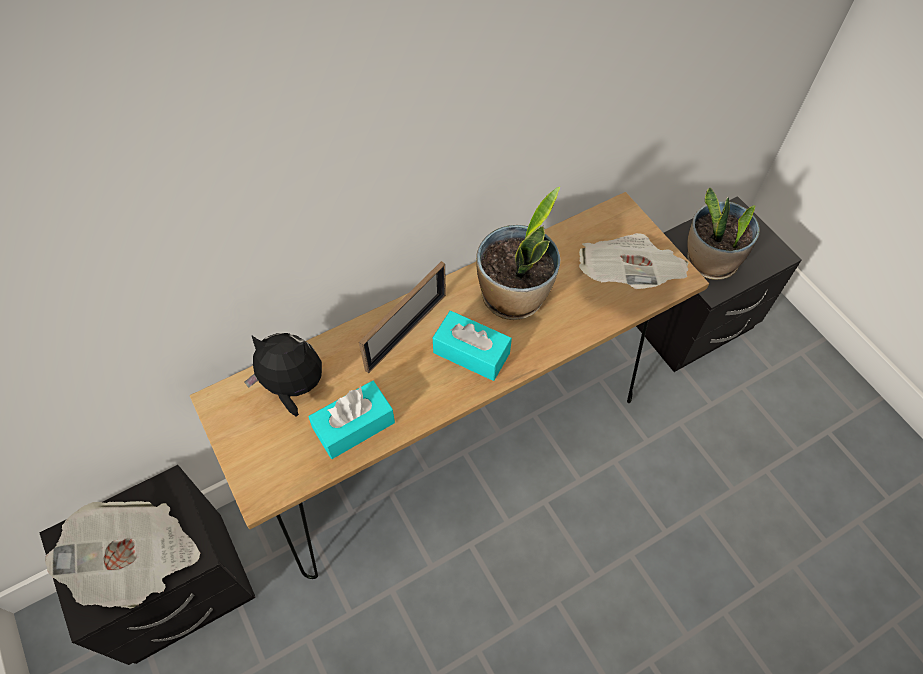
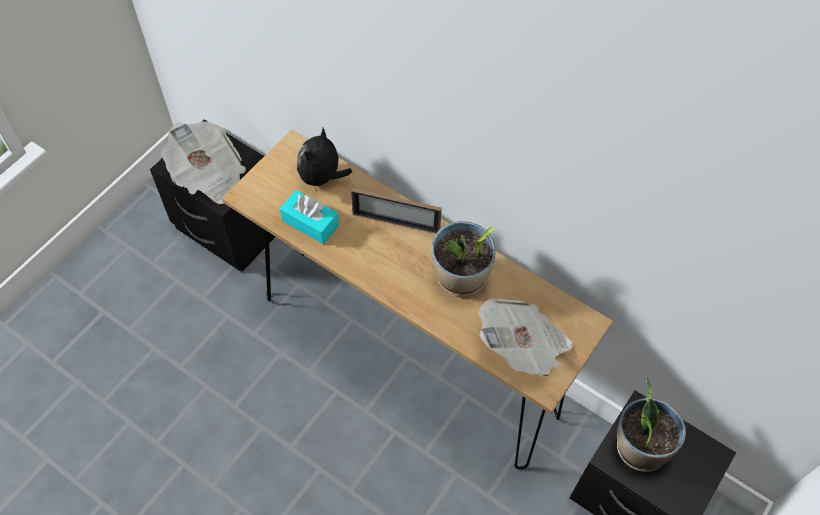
camera: 65 degrees right, 0 degrees up
(293, 387) = (322, 178): plush toy -> plush toy turned 135 degrees counterclockwise
(471, 353) = (399, 268): turquoise tissue box -> none

